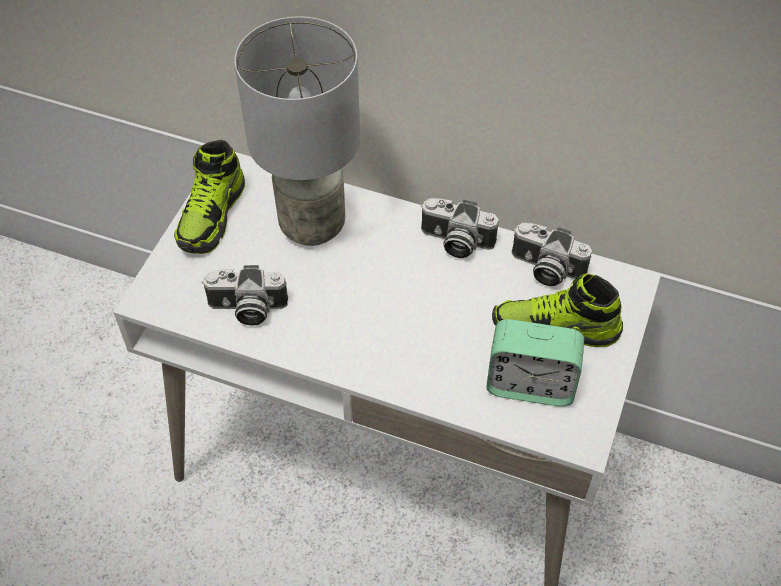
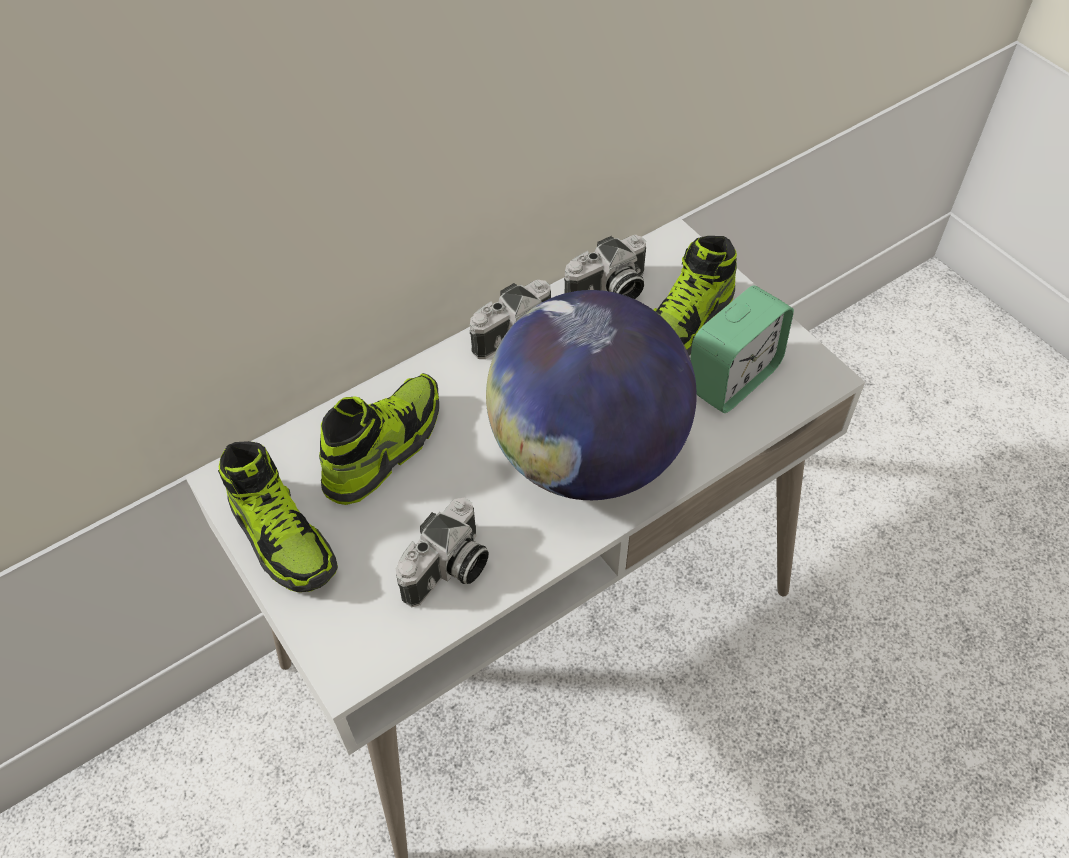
camera: 55 degrees left, 0 degrees up
(311, 224) = (383, 448): grey table lamp -> shoe
(391, 333) = (588, 455): none -> globe

